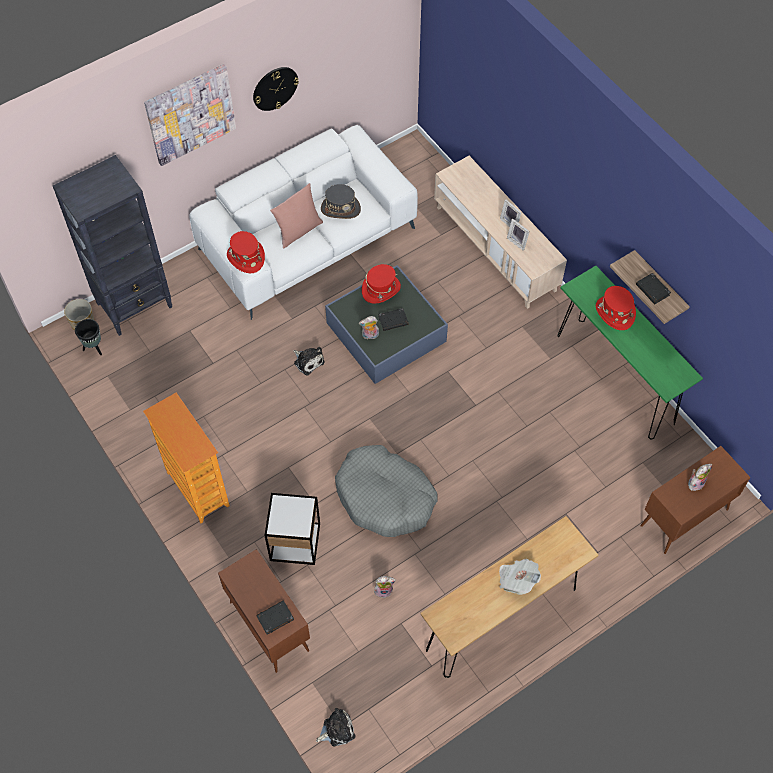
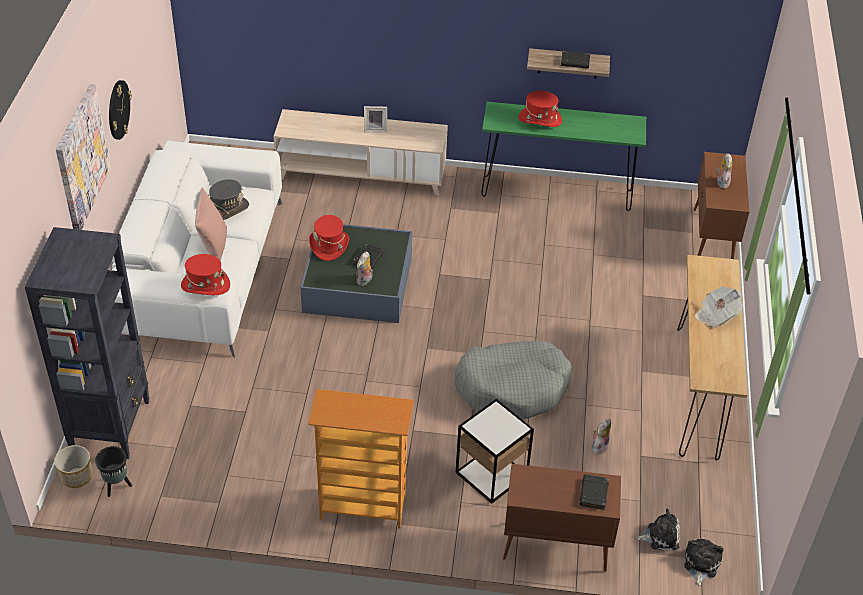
camera: 50 degrees left, 15 degrees down
(308, 361) = (324, 349): plush toy -> plush toy (660, 536)
(518, 241) = (398, 137): picture frame -> none

